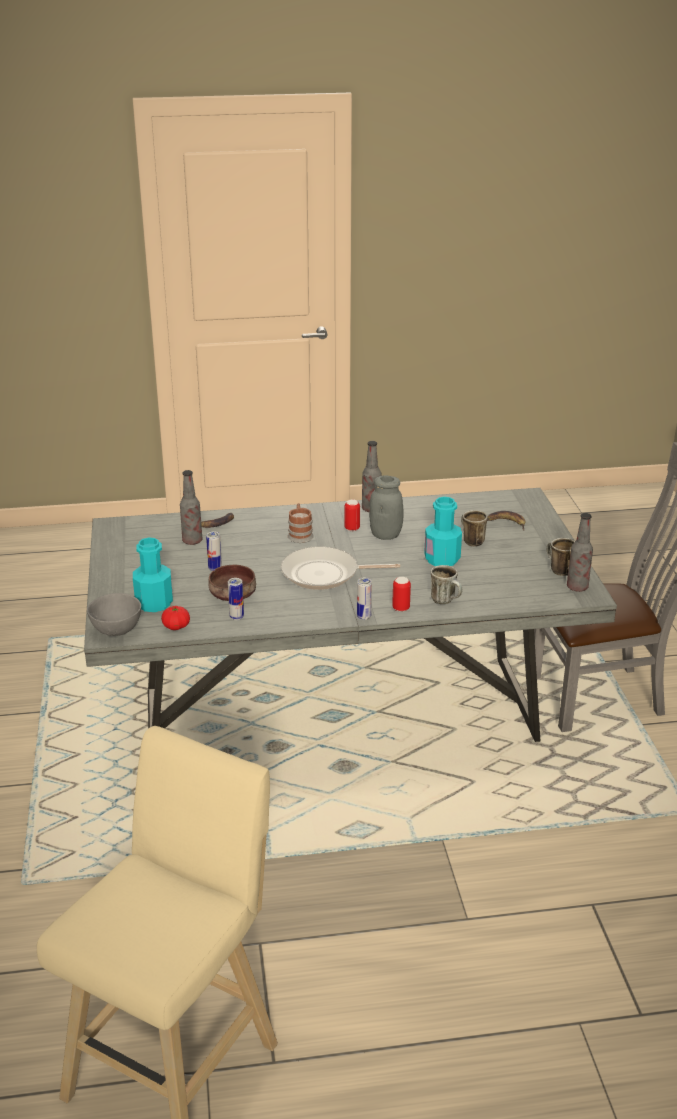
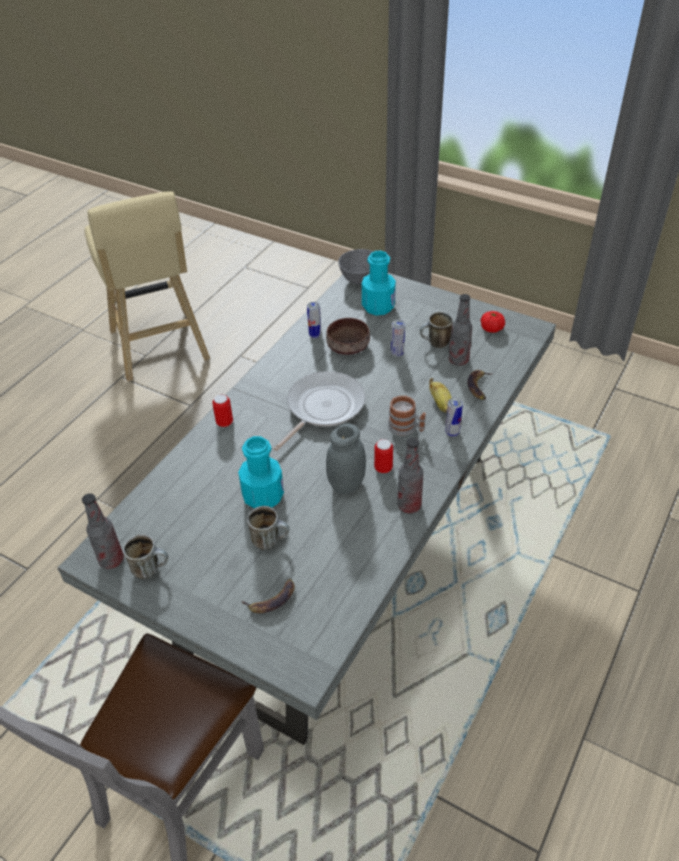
camera: 130 degrees right, 15 degrees up
(176, 626) = (335, 305): tomato -> tomato (491, 329)
(256, 530) = (441, 404): none -> banana
(364, 617) = (238, 396): can -> can (452, 433)
(446, 601) = (202, 455): mug -> mug (435, 344)

